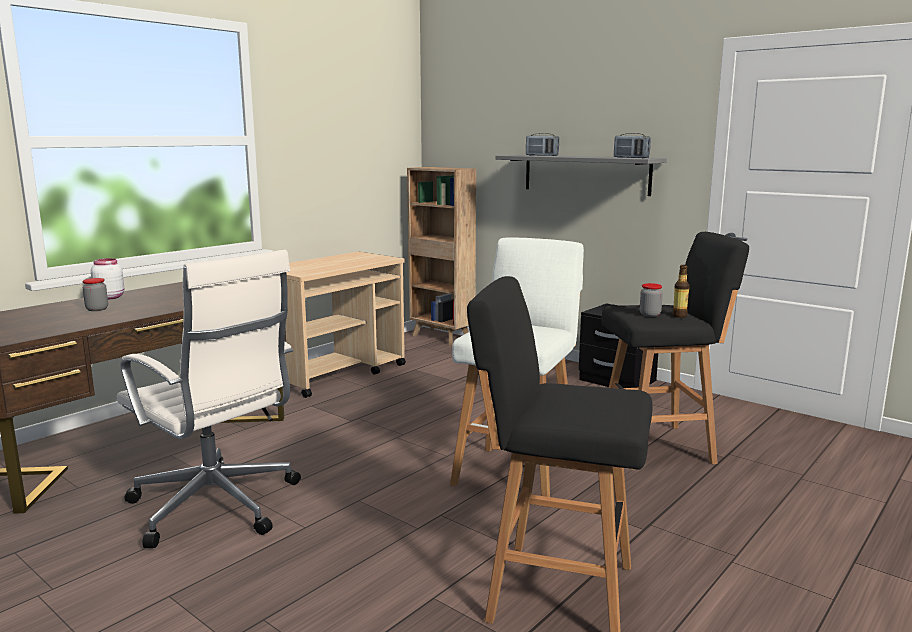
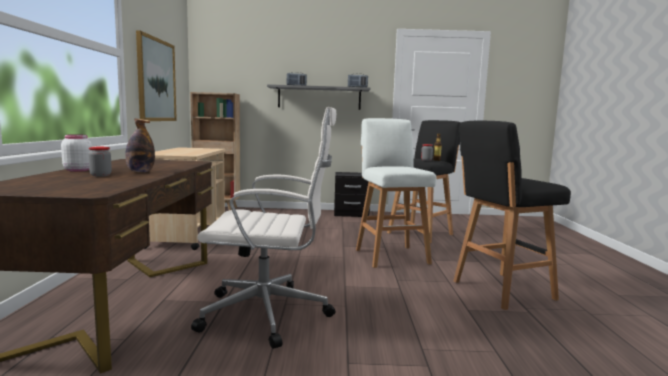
camera: 40 degrees left, 5 degrees down
(145, 307) = (140, 172): none -> bottle
(331, 161) = (156, 80): none -> picture

